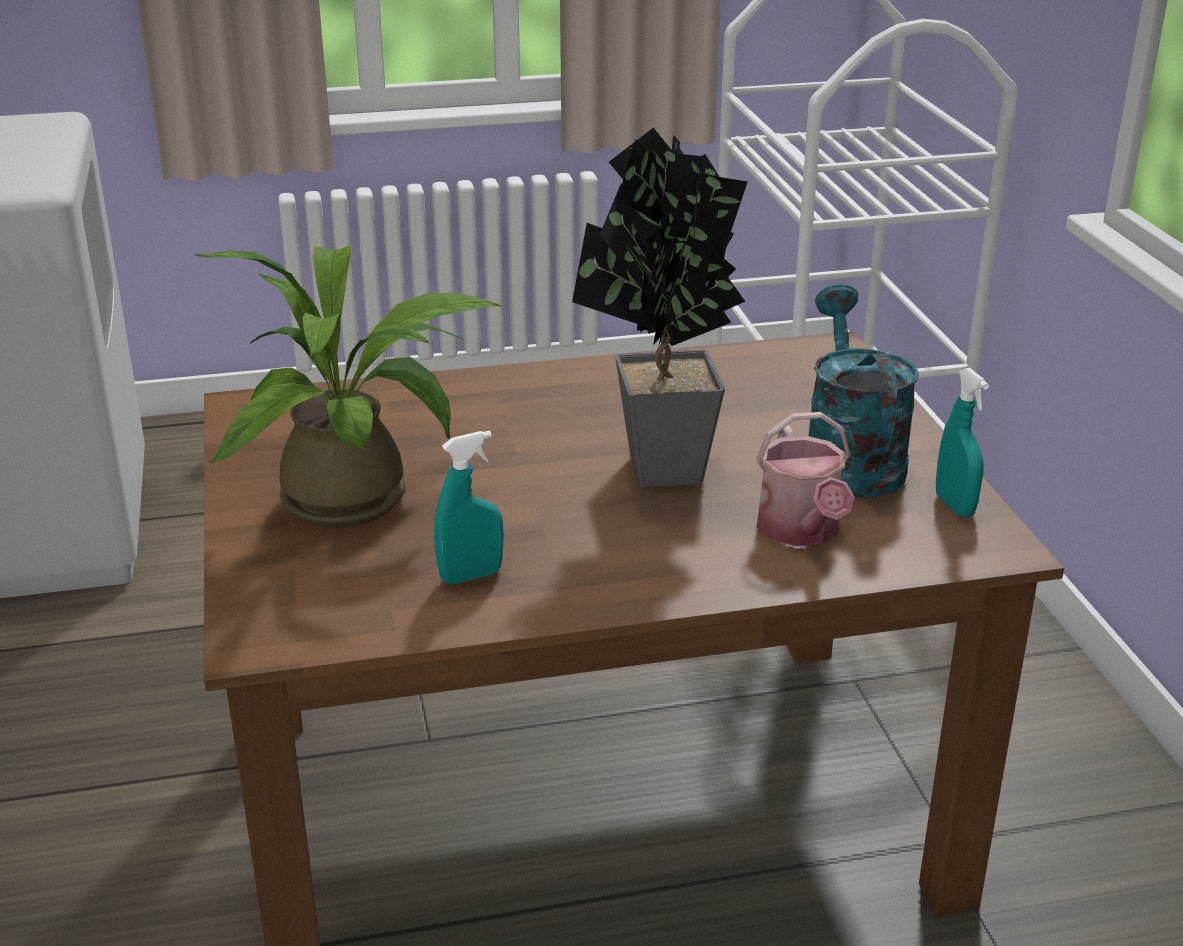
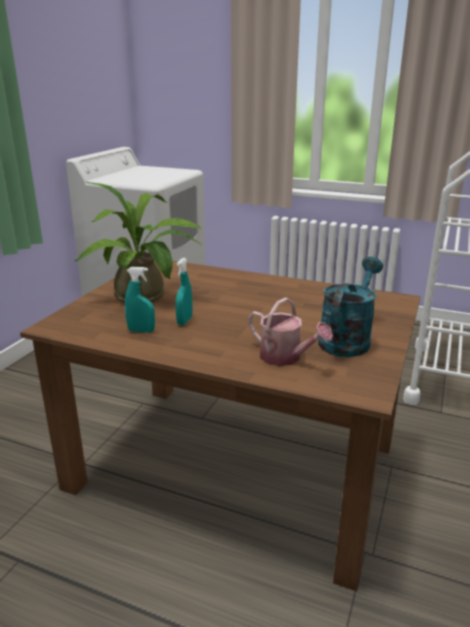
camera: 35 degrees right, 5 degrees down
(660, 476) = (258, 321): potted plant -> none
(802, 531) = (285, 357): watering can -> watering can turned 75 degrees counterclockwise
(954, 505) = (370, 371): turquoise spray bottle -> turquoise spray bottle (184, 321)

